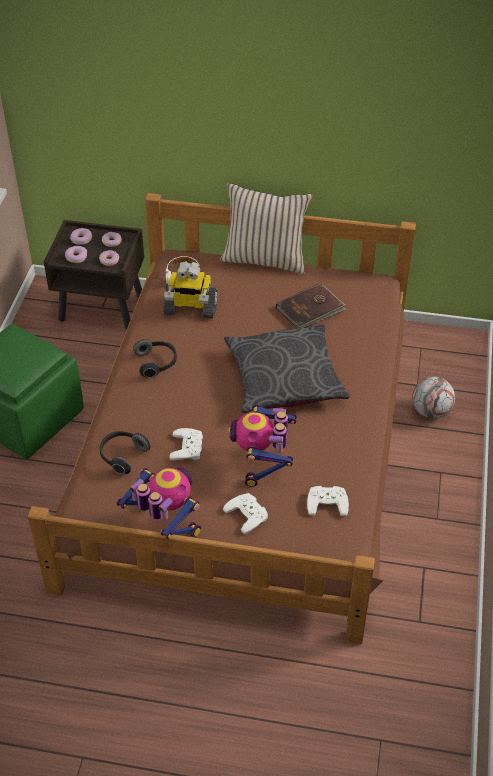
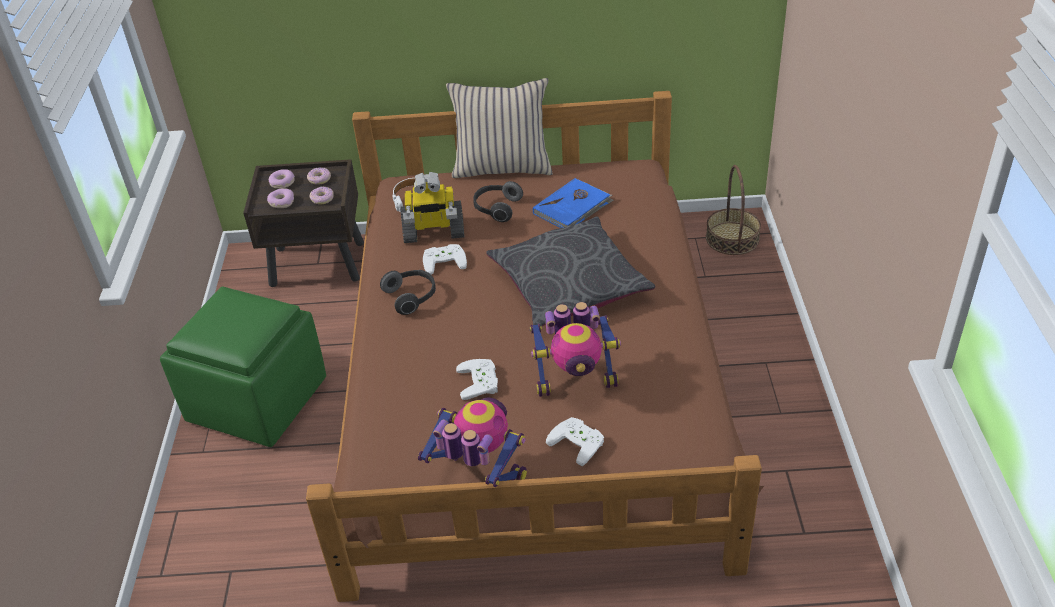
camera: 10 degrees left, 5 degrees down
(122, 456) = (402, 408): headphones -> headphones (496, 209)
(263, 463) = (576, 381): toy robot -> toy robot turned 90 degrees counterclockwise
(310, 309) = (573, 207): brown book -> blue book
(327, 501) = (668, 408): white game controller -> white game controller (444, 260)
(431, 411) = (731, 301): football -> none
(452, 355) = (732, 238): none -> basket

